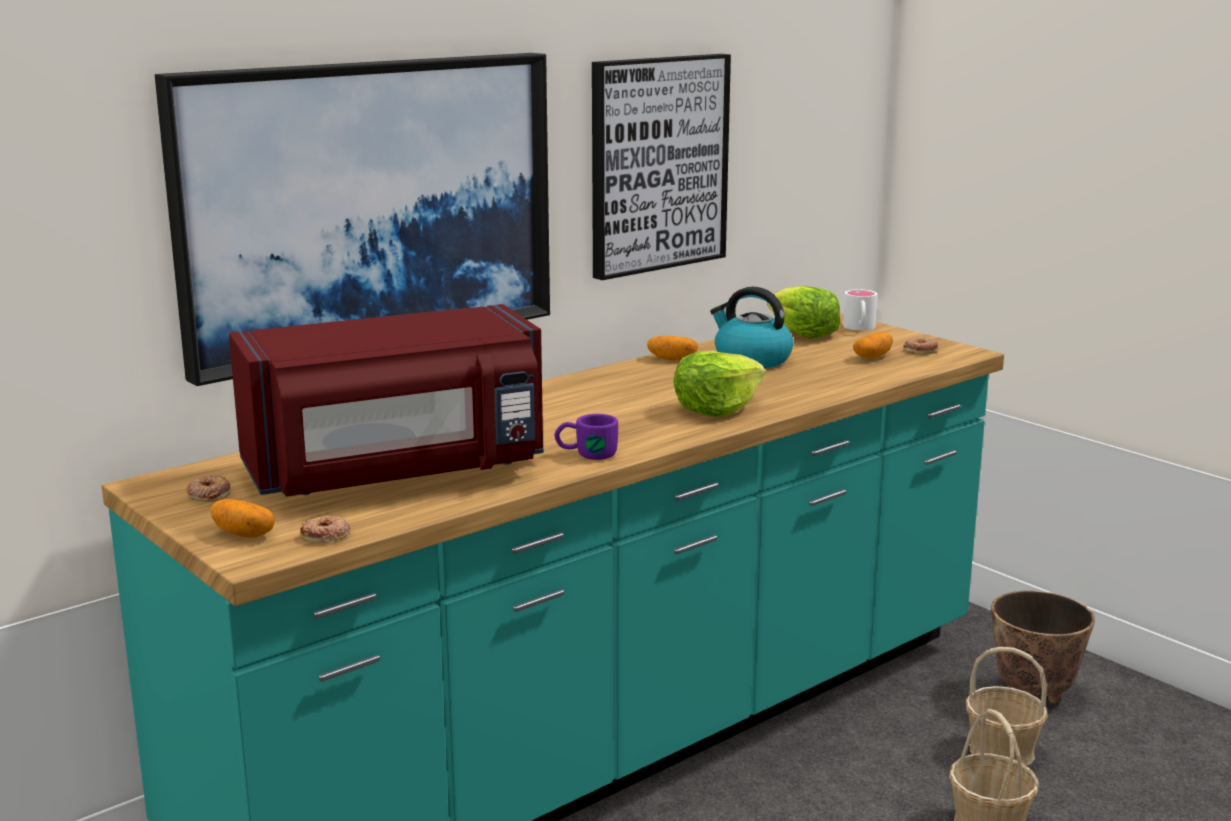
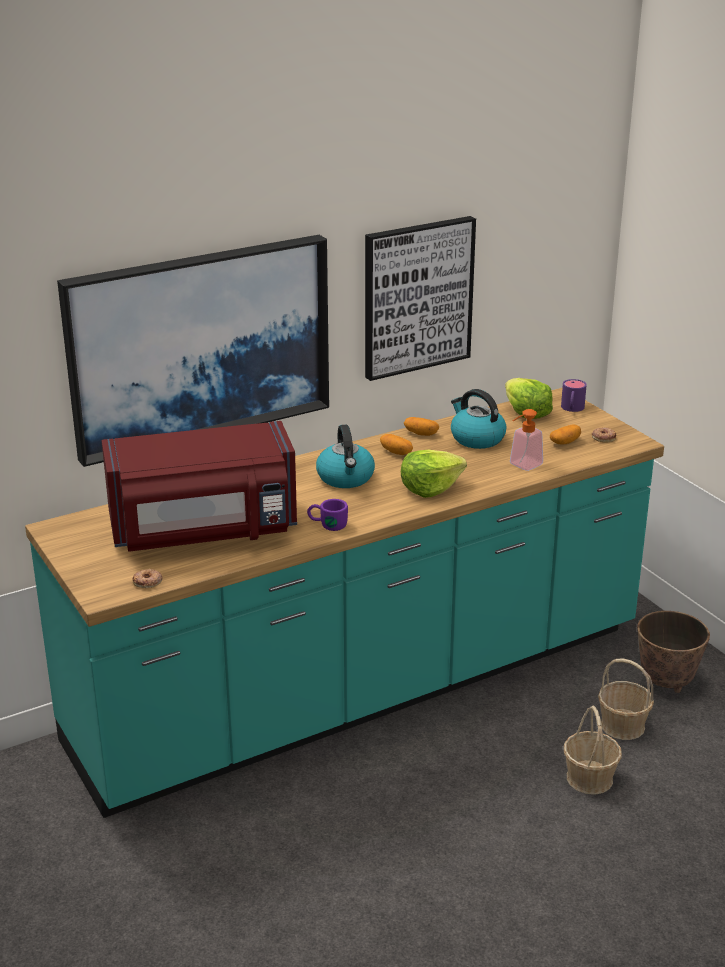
camera: 10 degrees right, 10 degrees up
(209, 494) = (86, 540): donut -> none
(244, 534) = (101, 576): potato -> potato (396, 452)
(589, 406) = (346, 478): none -> kettle
(831, 381) = (522, 466): none -> soap dispenser
(859, 328) = (572, 409): white mug -> purple mug

